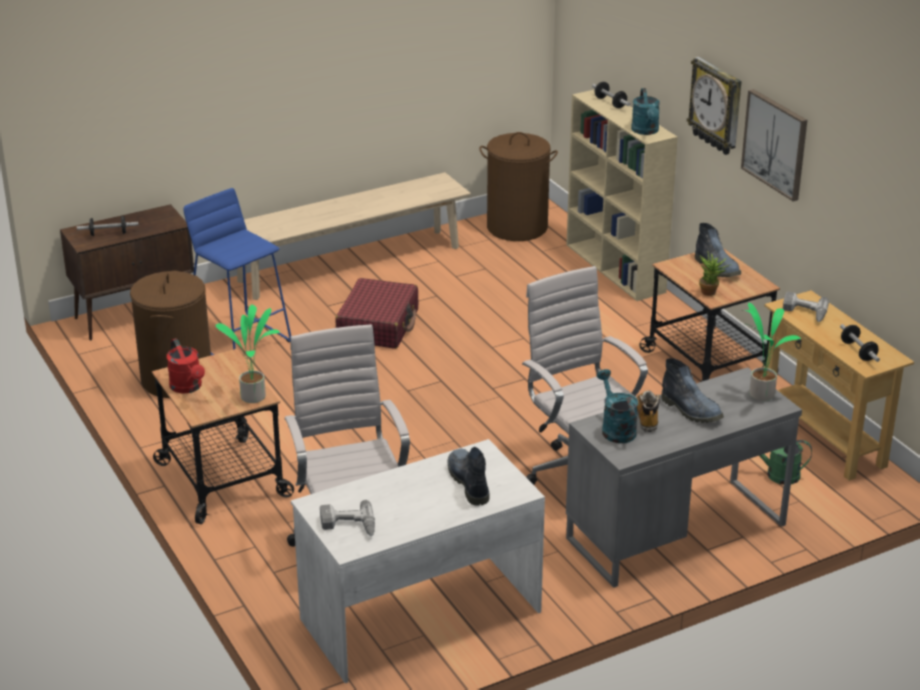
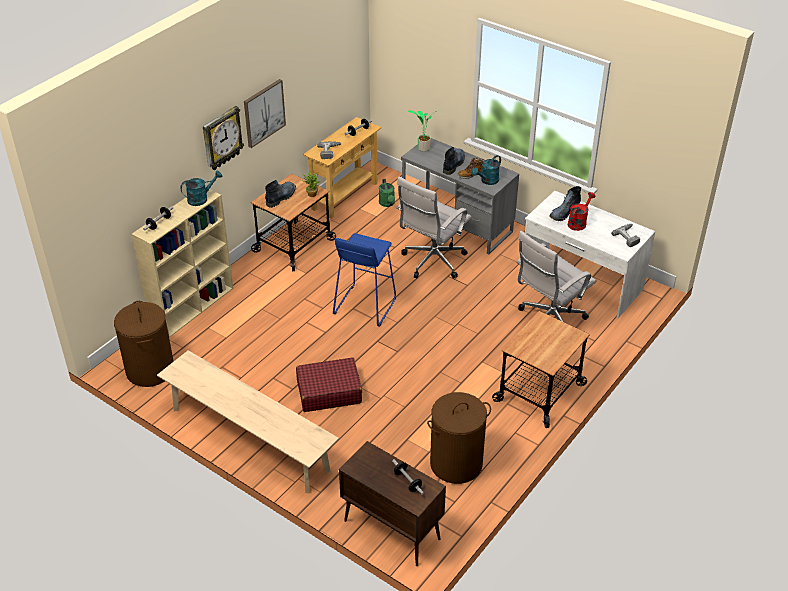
camera: 115 degrees left, 10 degrees up
(188, 388) = (556, 351): red watering can -> red watering can (578, 222)
(241, 341) = (389, 452): blue stool -> blue stool (364, 306)
(255, 396) = (543, 321): potted plant -> none

